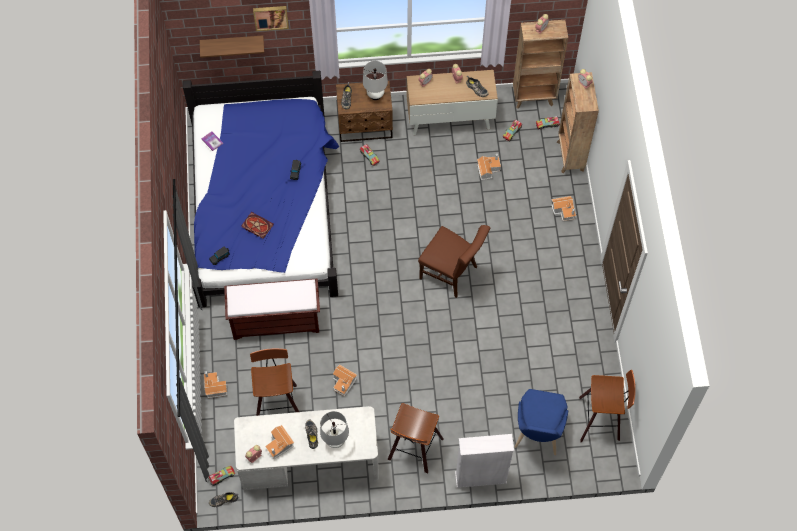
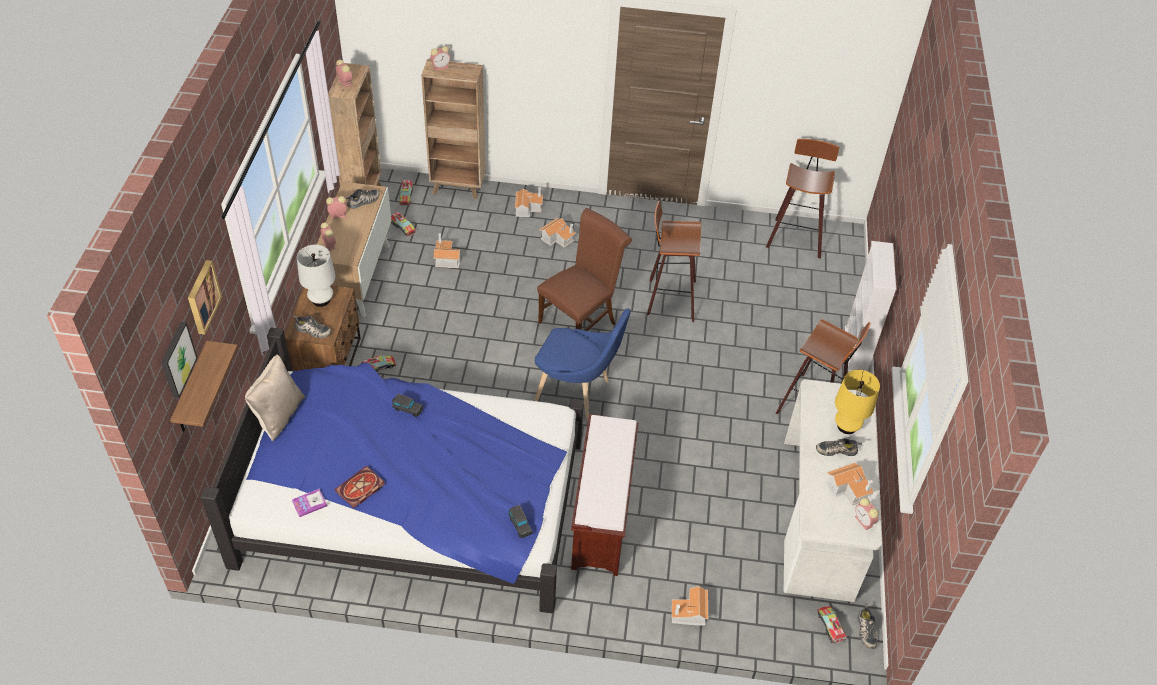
camera: 80 degrees left, 15 degrees down
(223, 23) = (176, 359): none -> picture
(256, 226) = (481, 470): book -> book (360, 489)
(274, 104) = (278, 415): none -> beige pillow
(277, 403) = (727, 539): stool -> stool (669, 298)
(335, 440) = (846, 426): white table lamp -> yellow table lamp
(344, 383) = (710, 458): toy house -> toy house (558, 238)
(537, 435) = (807, 290): blue chair -> blue chair (577, 393)

